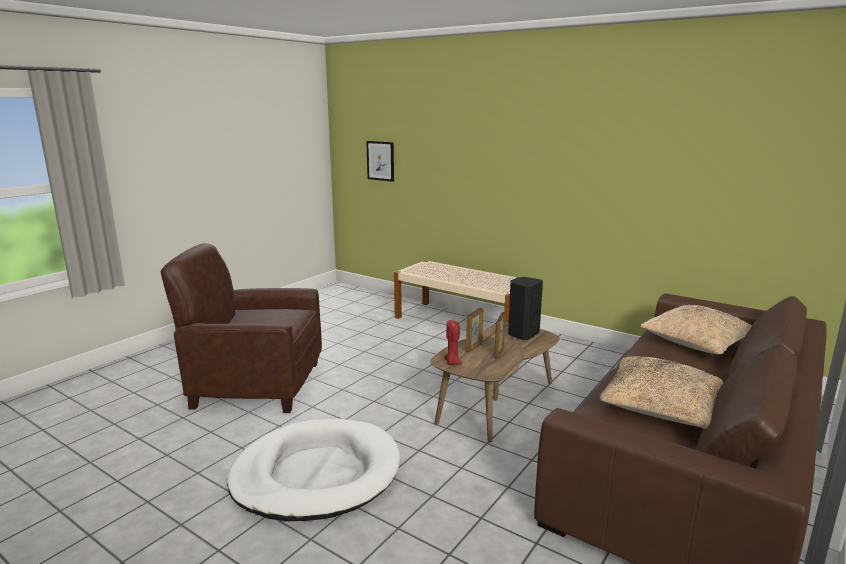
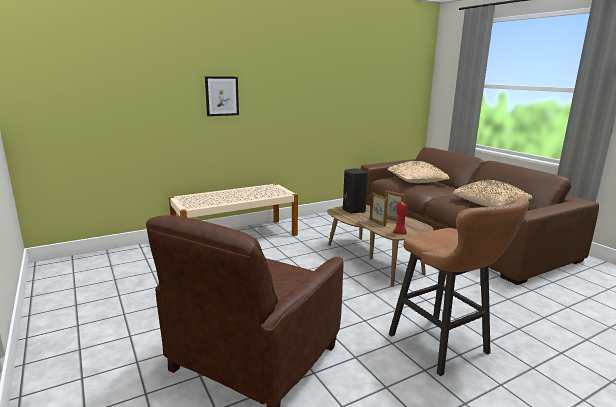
camera: 65 degrees left, 0 degrees up
(316, 474) = (446, 350): white dog bed -> brown stool
(380, 161) = (93, 101): picture -> picture (222, 96)

